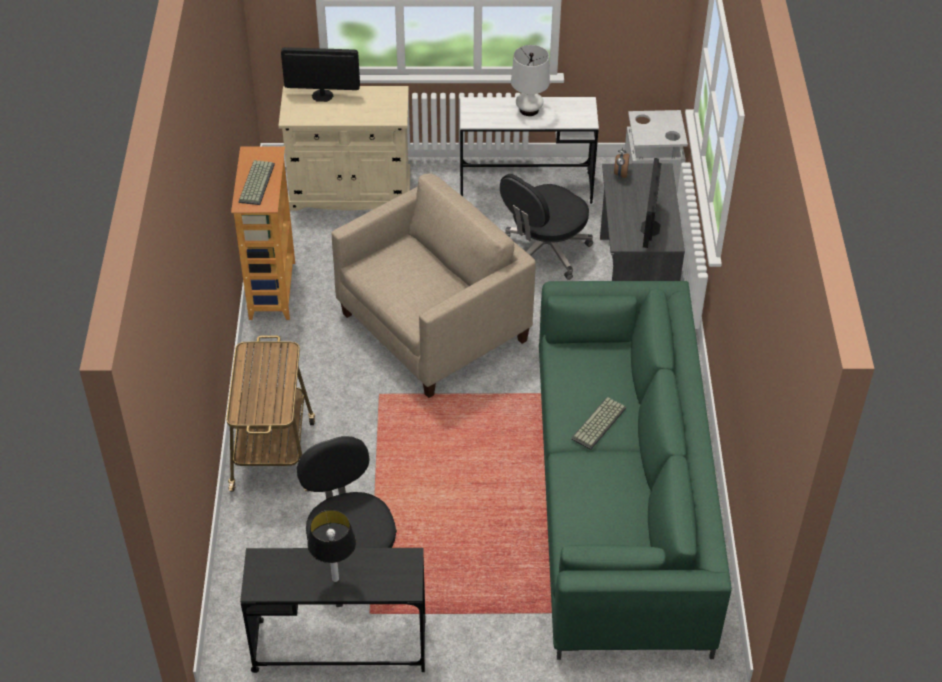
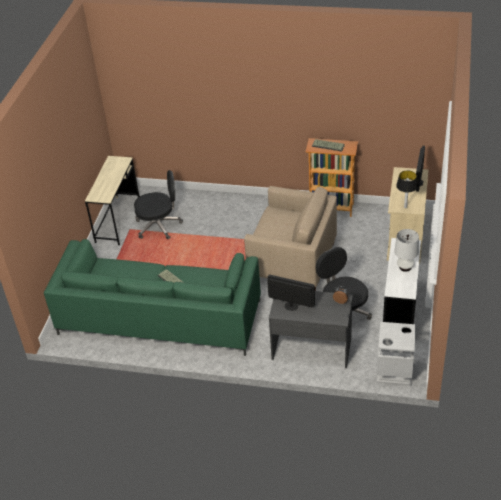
camera: 105 degrees right, 5 degrees down
(273, 453) = (226, 205): cart -> none
(335, 579) = (106, 178): table lamp -> table lamp (405, 207)
(340, 646) = (118, 220): black desk -> beige desk
(433, 328) = (292, 262): beige armchair -> beige armchair turned 45 degrees counterclockwise

